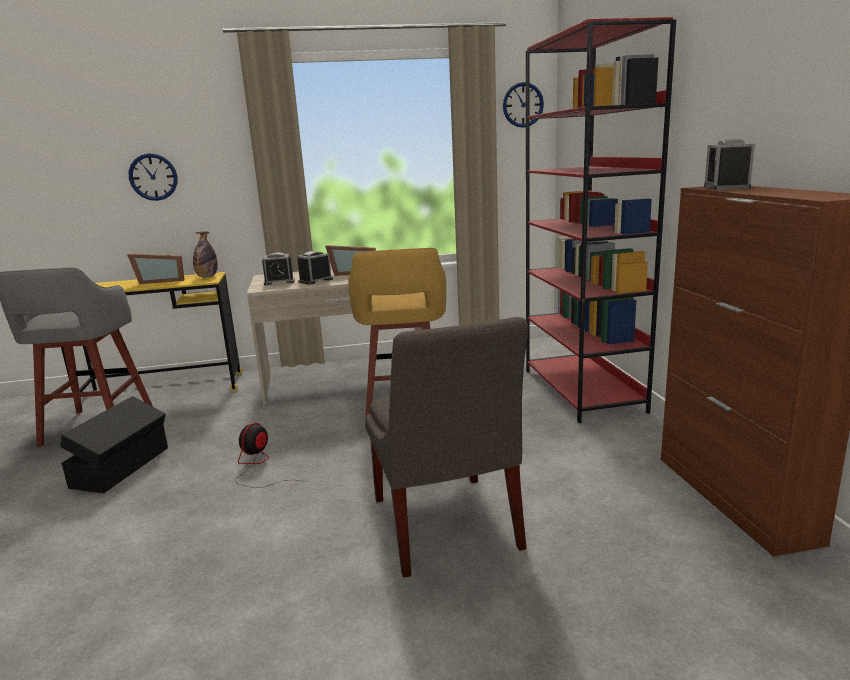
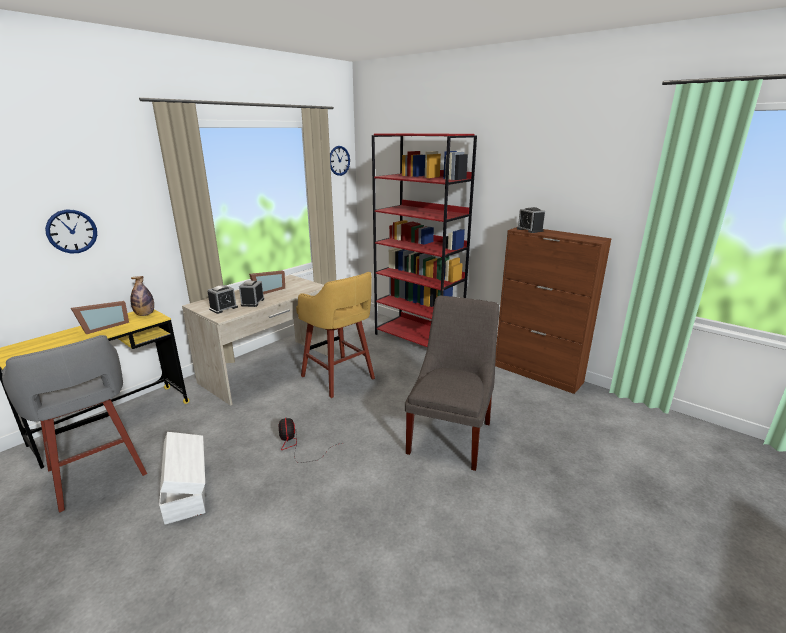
camera: 40 degrees left, 5 degrees up
(123, 467) = (187, 490): black storage box -> white storage box
(445, 527) = (451, 435): grey chair -> grey chair turned 105 degrees counterclockwise

